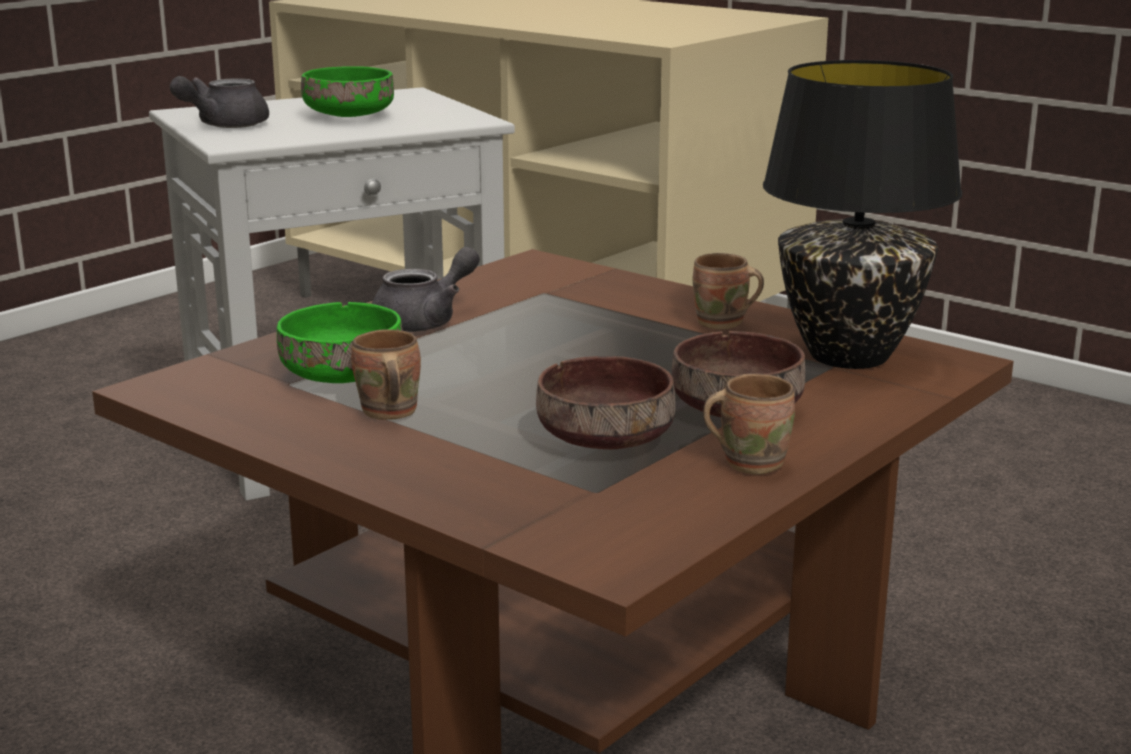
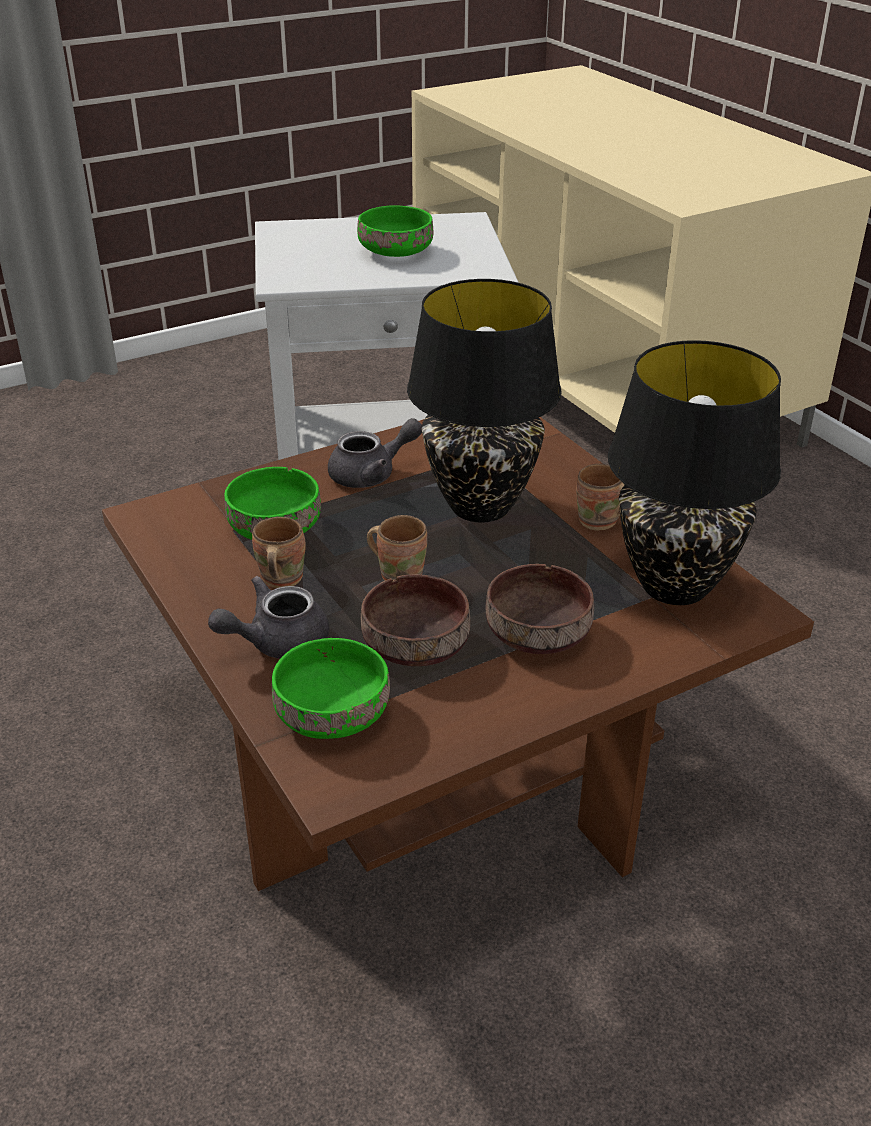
camera: 20 degrees right, 15 degrees up
(223, 125) = (292, 253): grey teapot -> grey teapot (276, 642)
(555, 504) = (332, 712): none -> green bowl
(576, 329) = (478, 506): none -> black table lamp
(750, 462) = (505, 699): brown mug -> brown mug (400, 574)

